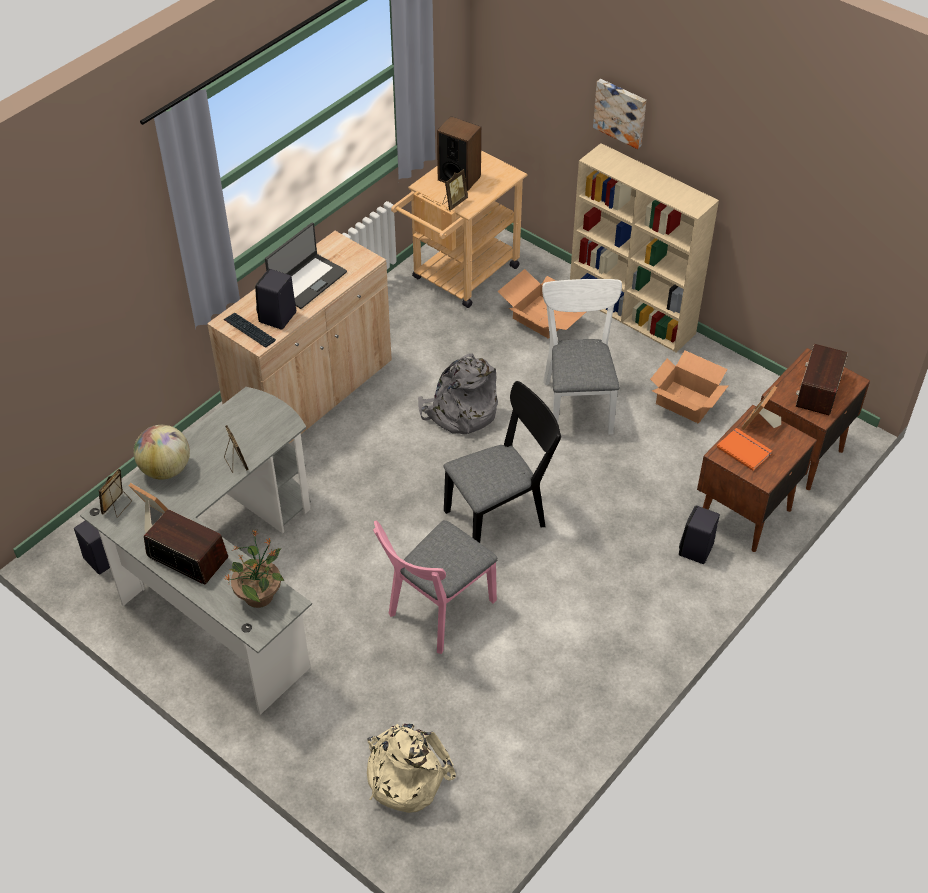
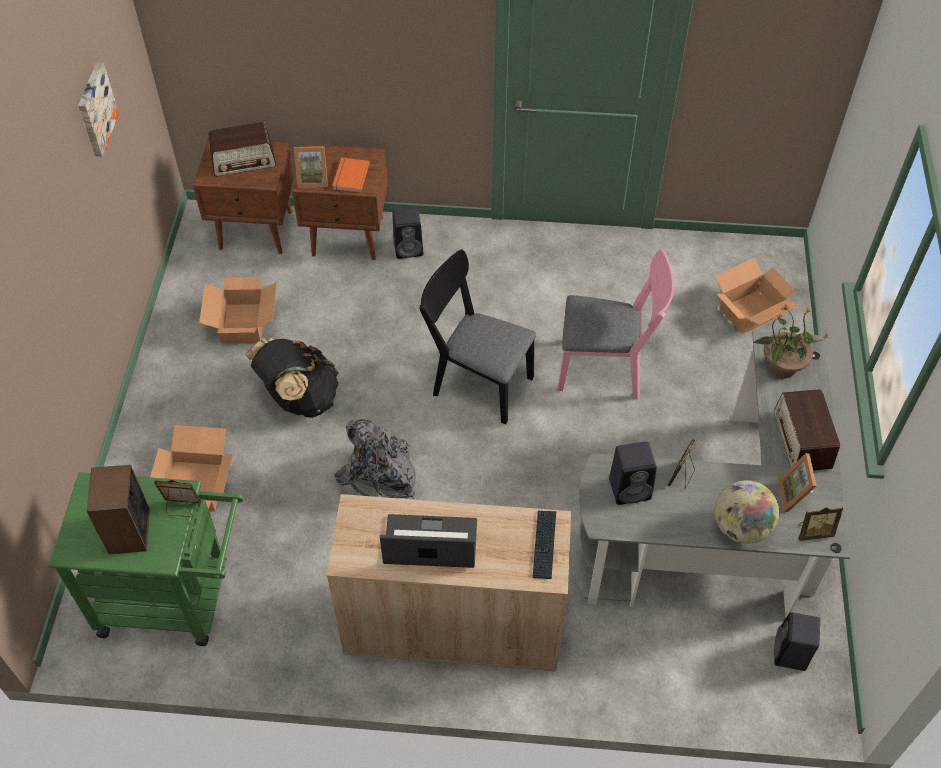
camera: 125 degrees left, 5 degrees up
(277, 318) = (506, 532): black speaker -> black speaker (631, 488)
(405, 774) = (749, 311): beige backpack -> cardboard box
(460, 277) = (176, 599): beige cart -> green cart
(577, 401) = (299, 398): white chair -> black backpack
(621, 112) = (31, 303): picture -> picture (95, 109)
(632, 314) = (142, 415): beige bookcase -> none

